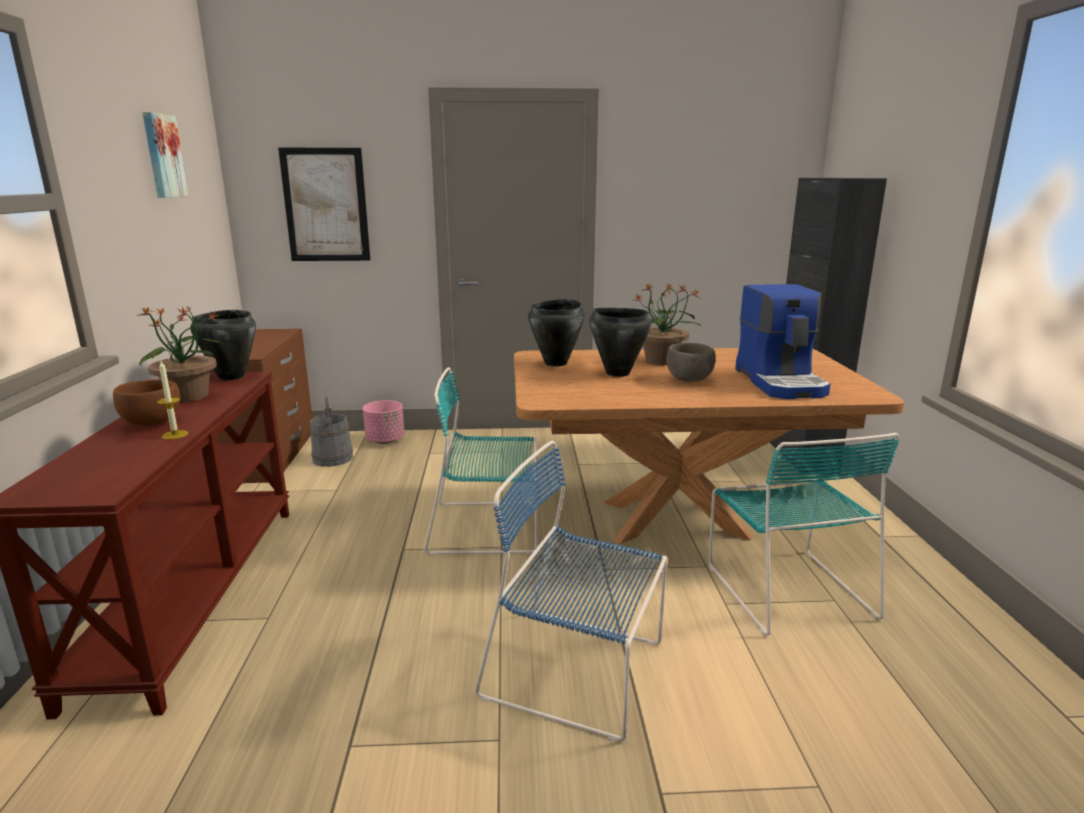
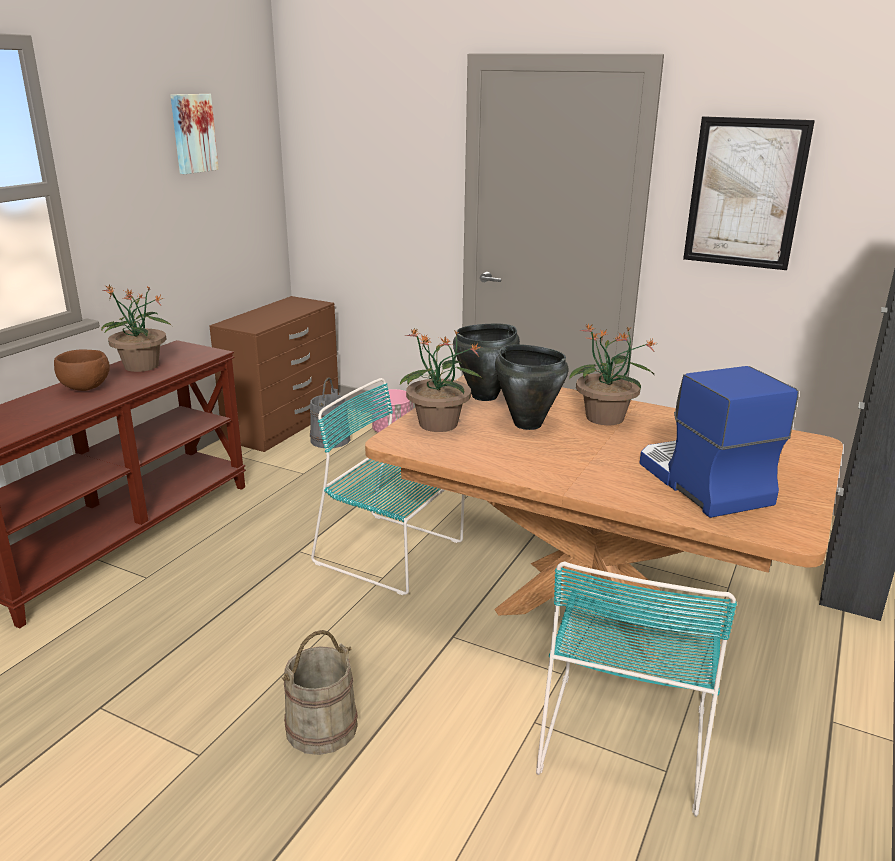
camera: 30 degrees right, 5 degrees up
(175, 435) = (84, 403): candle -> none
(230, 377) = (195, 351): black cooking pot -> none
(326, 205) = (364, 179): picture -> picture (745, 193)
(555, 385) = (438, 425): none -> potted plant
(579, 671) = (321, 726): blue chair -> beige bucket
(688, 380) = (591, 451): brown bowl -> none
(781, 382) = (700, 482): coffee machine -> coffee machine turned 135 degrees clockwise

